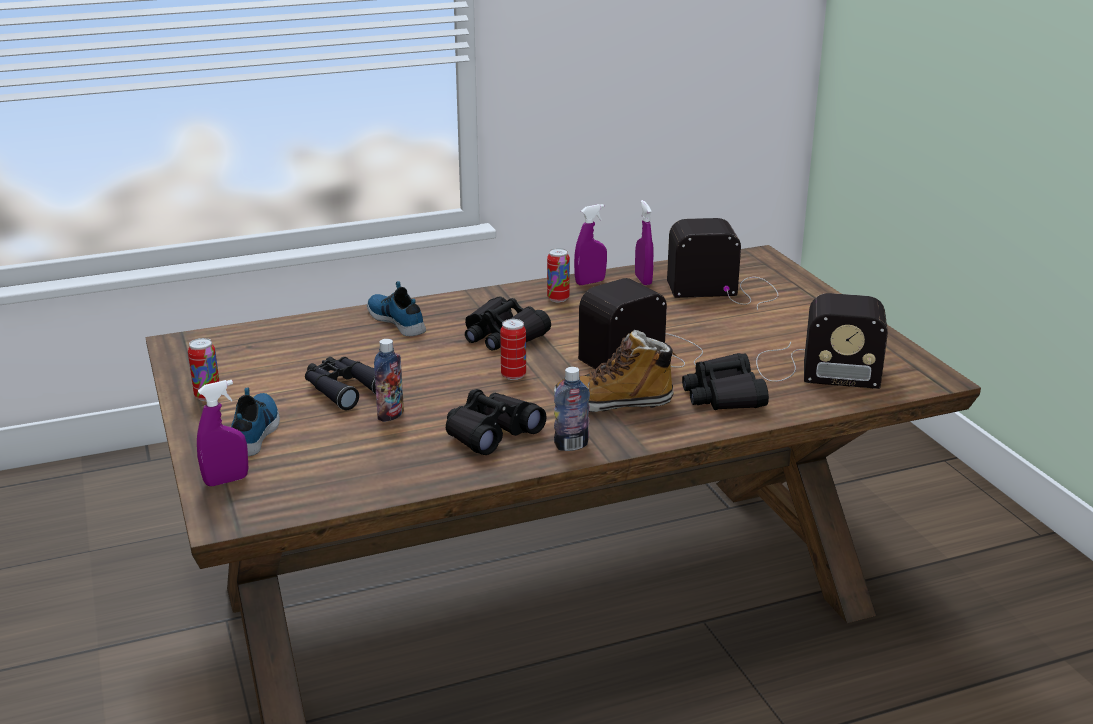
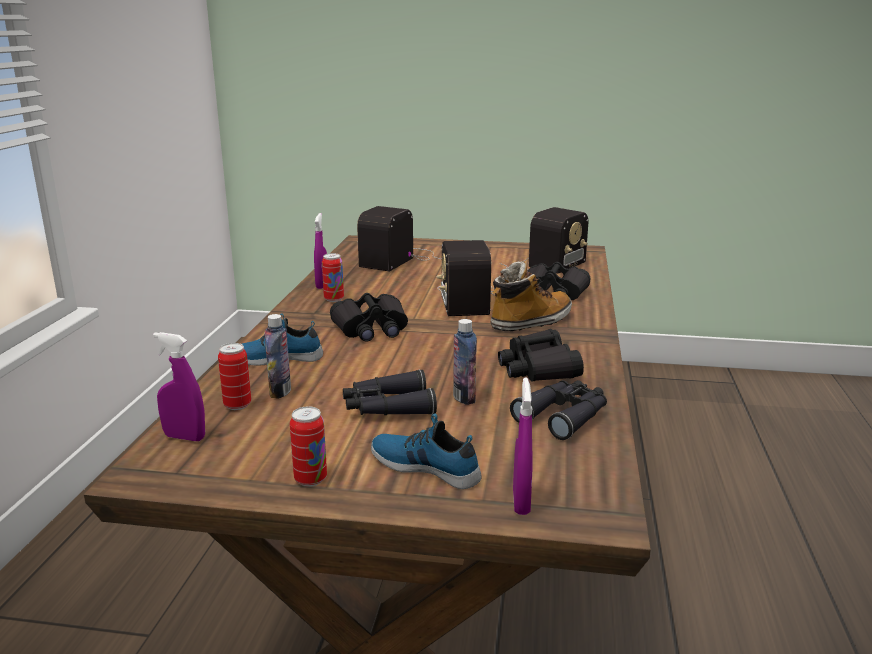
camera: 60 degrees left, 5 degrees down
(394, 467) = (564, 416): none -> black binoculars
(513, 375) = (447, 340): can -> can (237, 405)
(571, 445) = (584, 348): bottle -> bottle (280, 392)
(614, 403) = (531, 322): boot -> boot turned 150 degrees counterclockwise
(643, 280) = (346, 272): purple spray bottle -> purple spray bottle (184, 437)

